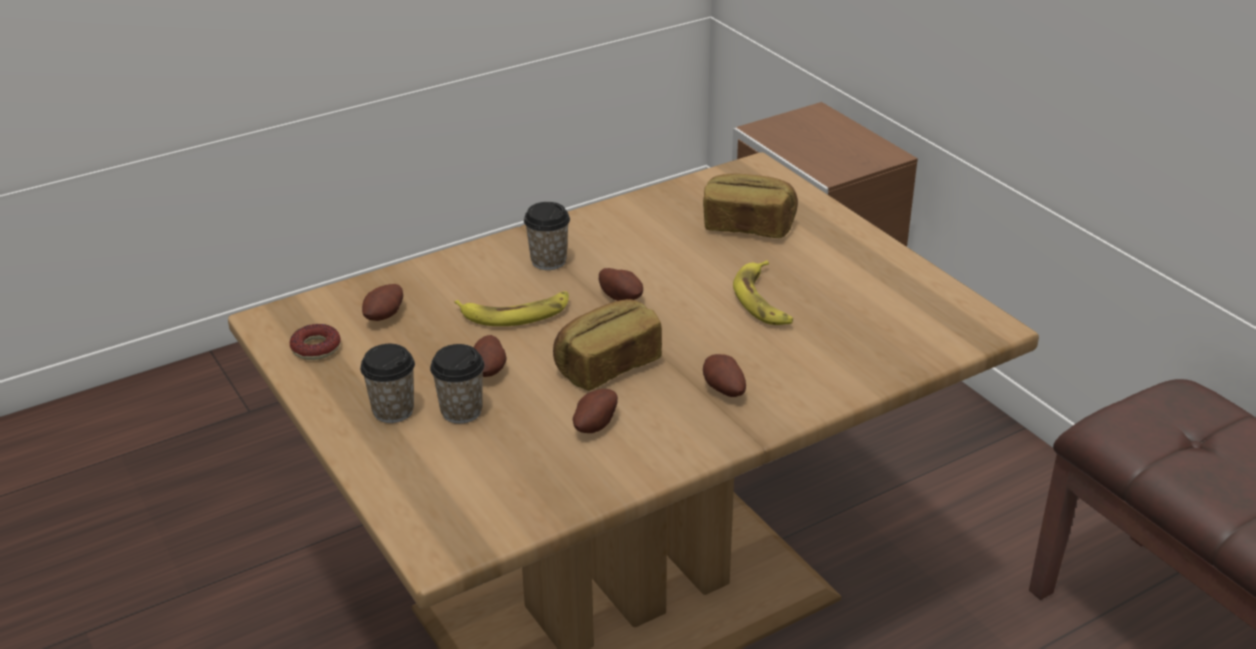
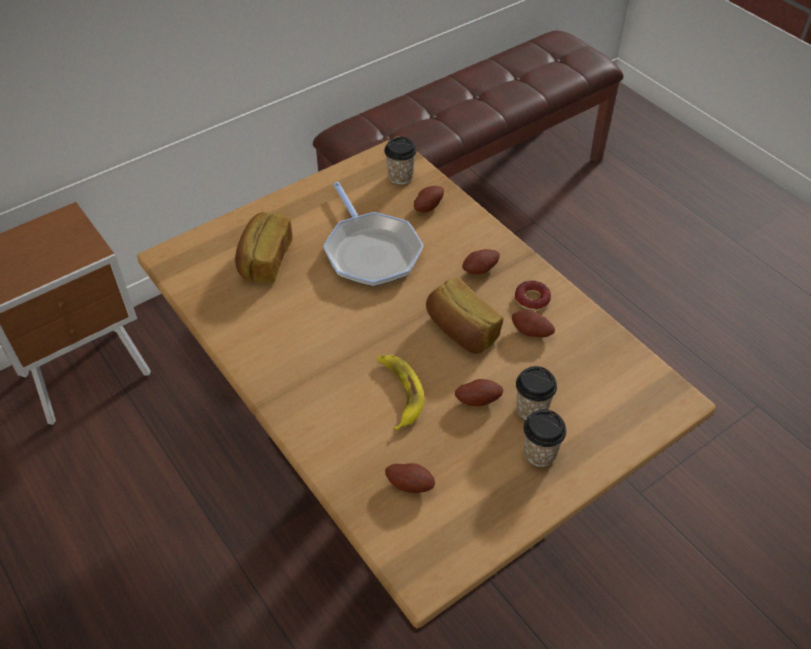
camera: 95 degrees left, 15 degrees up
(316, 348) = (464, 528): donut -> donut (532, 299)
(548, 261) = (317, 379): cup -> cup (400, 177)
(621, 297) = (370, 329): potato -> potato (427, 206)
(763, 300) = (371, 251): banana -> frying pan

